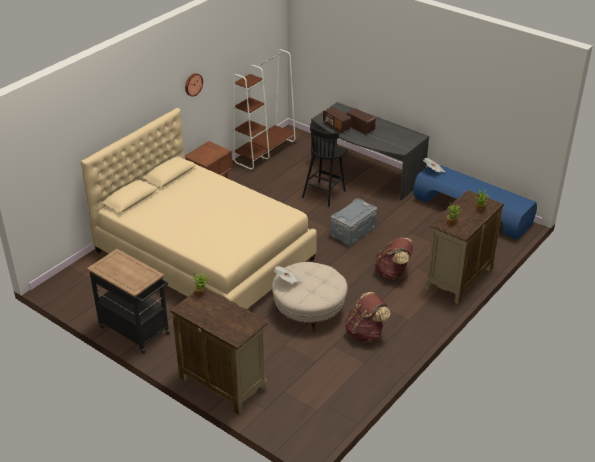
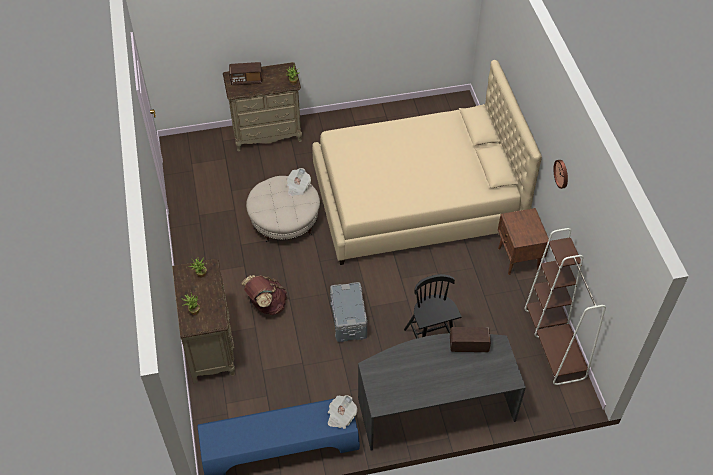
camera: 130 degrees right, 15 degrees up
(136, 331) = (364, 119): black cart -> none
(360, 128) = (446, 364): radio -> radio (246, 80)
(365, 333) = (224, 236): brown backpack -> none

